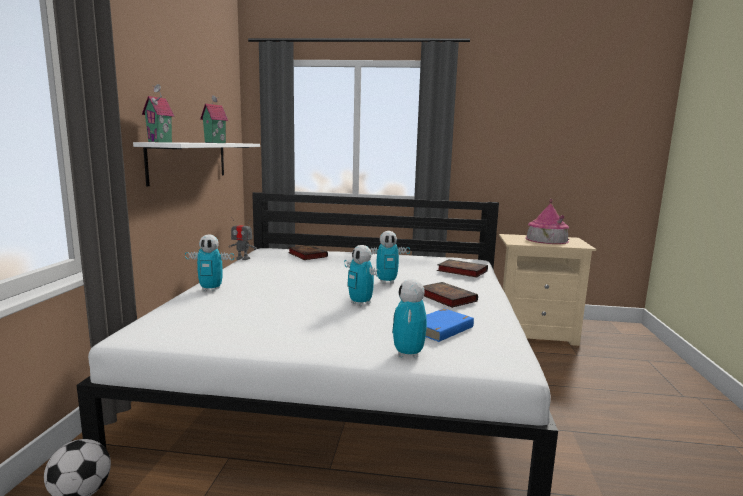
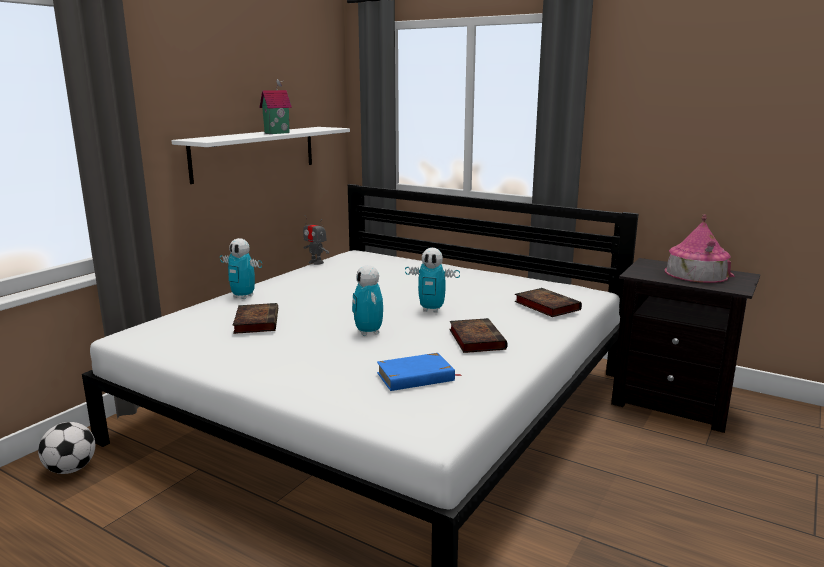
camera: 25 degrees right, 5 degrees up
(161, 142) = (202, 138): toy house -> none
(306, 255) = (388, 264): book -> book (256, 321)
(408, 354) = (339, 399): toy robot -> none
(535, 332) = (673, 403): beige nightstand -> black nightstand

